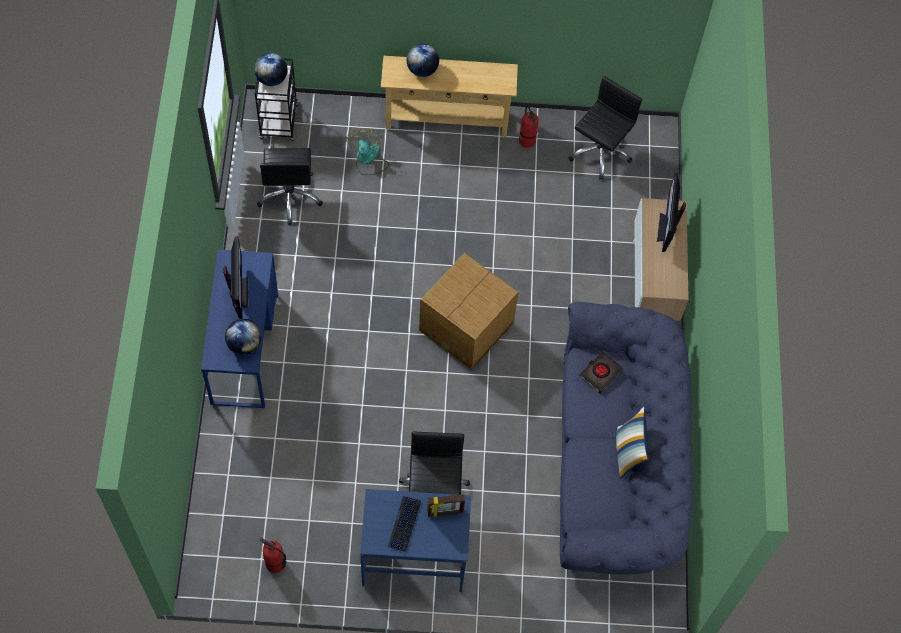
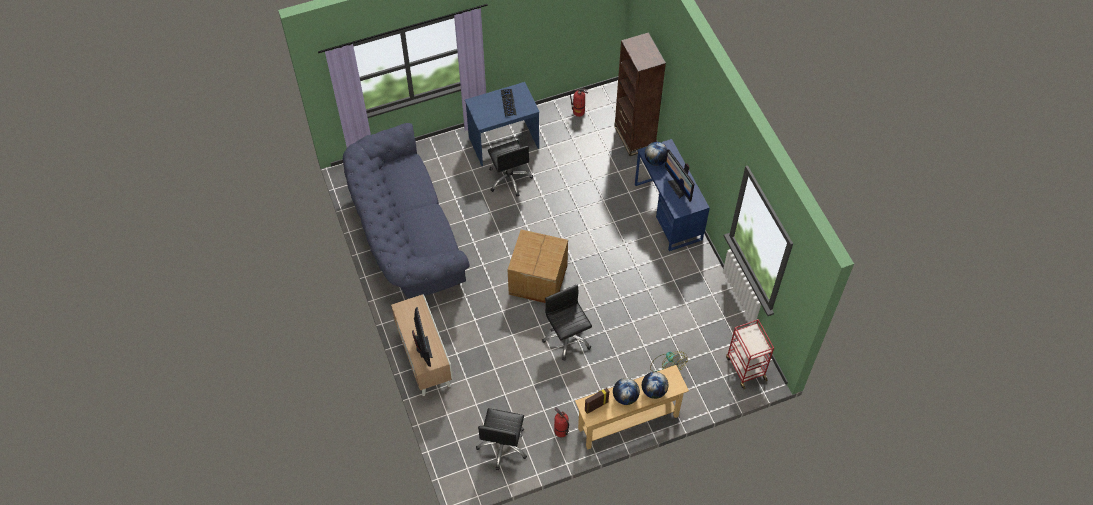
camera: 160 degrees right, 5 degrees down
(219, 483) = (634, 137): none -> brown bookcase
(272, 79) = (756, 342): globe -> globe (625, 397)
(279, 122) = (745, 368): black cart -> red cart
(290, 196) = (702, 317): black office chair -> black office chair (567, 338)
(445, 512) = (488, 116): picture frame -> picture frame (596, 406)
(600, 373) = (432, 242): black book -> none
(628, 453) = (397, 204): pillow -> none

